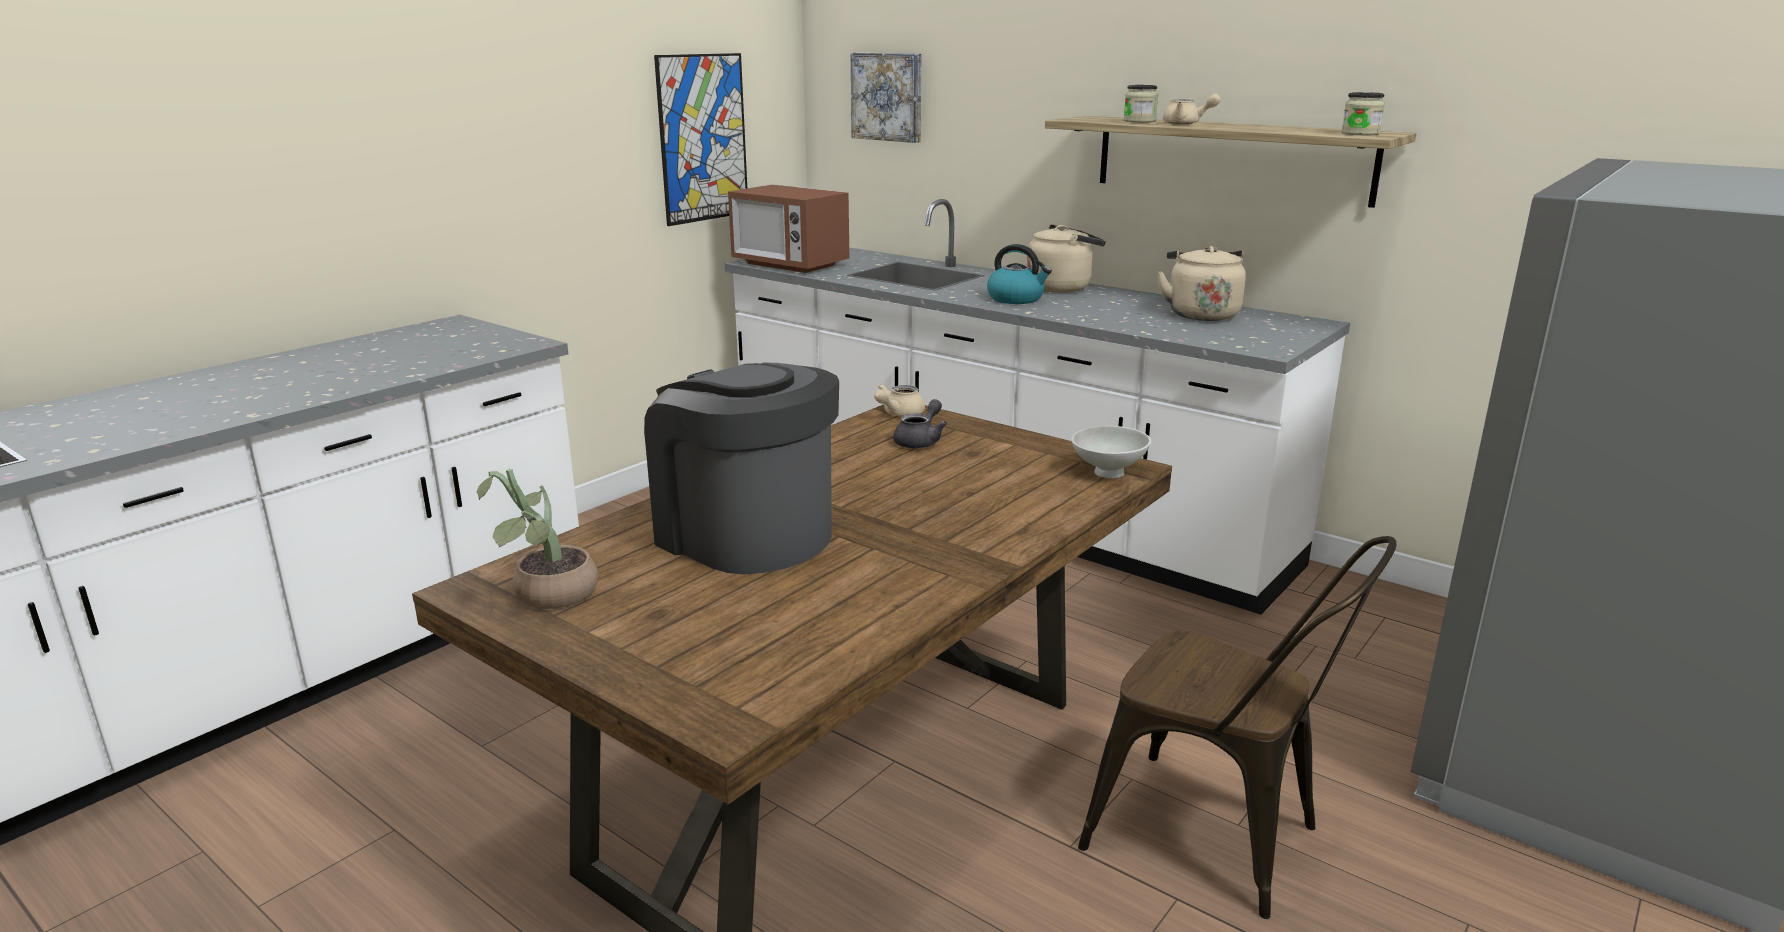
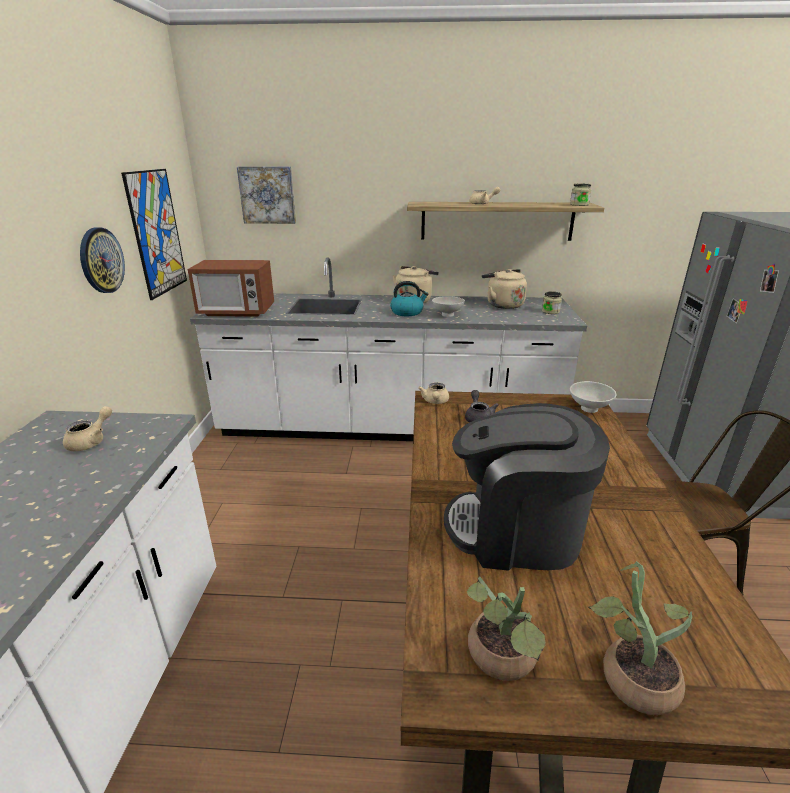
camera: 35 degrees left, 5 degrees up
(453, 342) = (91, 441): none -> beige teapot
(592, 160) = (101, 260): none -> wall clock
(632, 647) = (630, 676): none -> potted plant
(1070, 311) = (446, 315): none -> white bowl
(1139, 121) = (455, 203): jar -> jar (550, 311)

